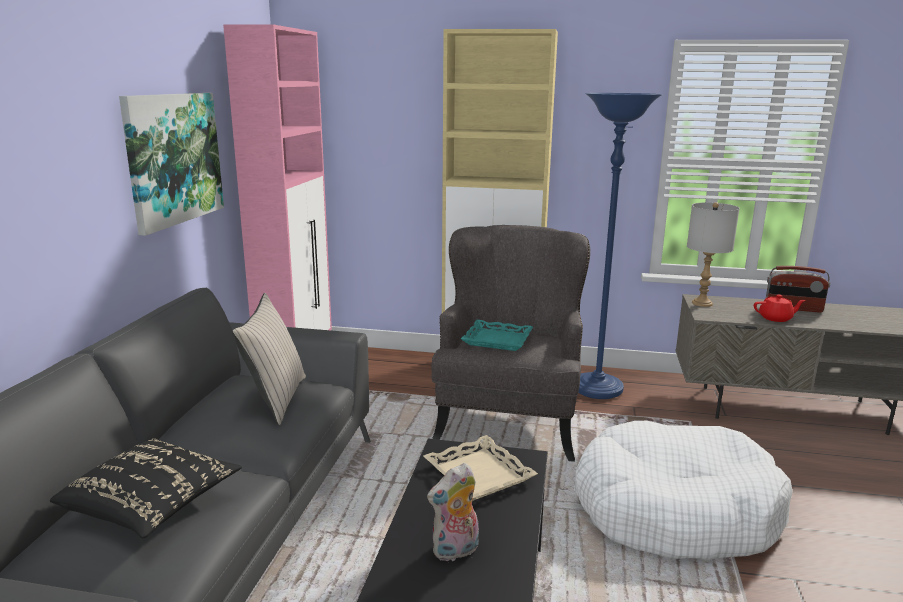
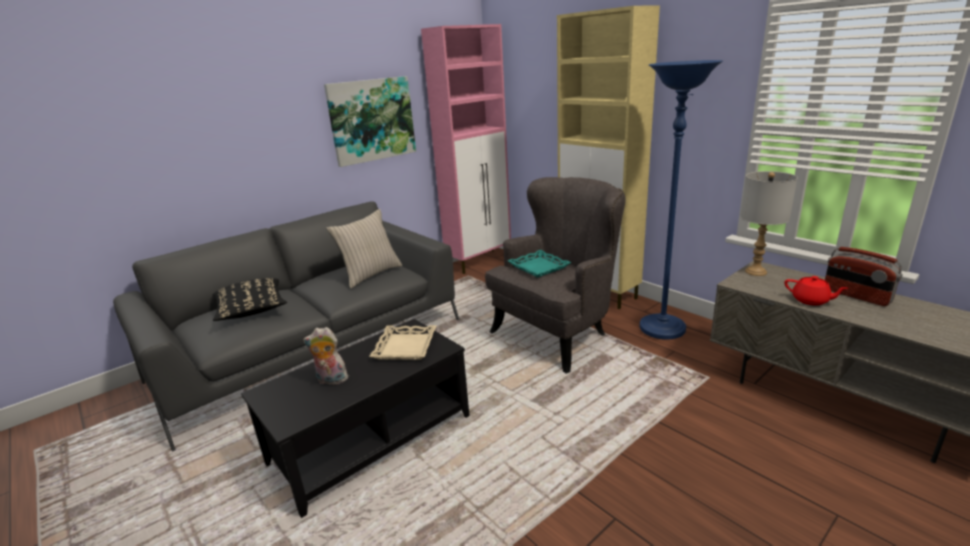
camera: 40 degrees right, 5 degrees up
(674, 510) = (592, 433): white dog bed -> none

